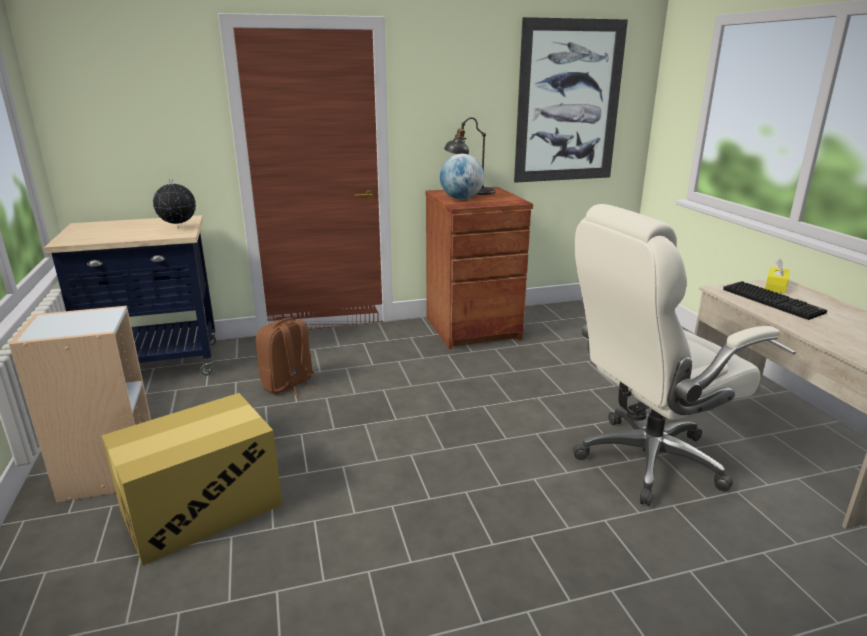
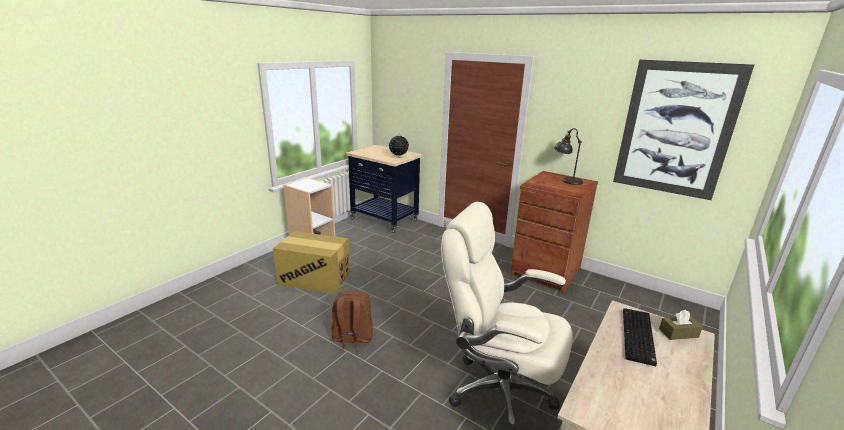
camera: 50 degrees right, 0 degrees up
(289, 385) = (411, 253): brown backpack -> brown backpack (352, 339)
(461, 199) = (544, 181): globe -> none
(775, 287) = (678, 333): yellow tissue box -> brown tissue box

